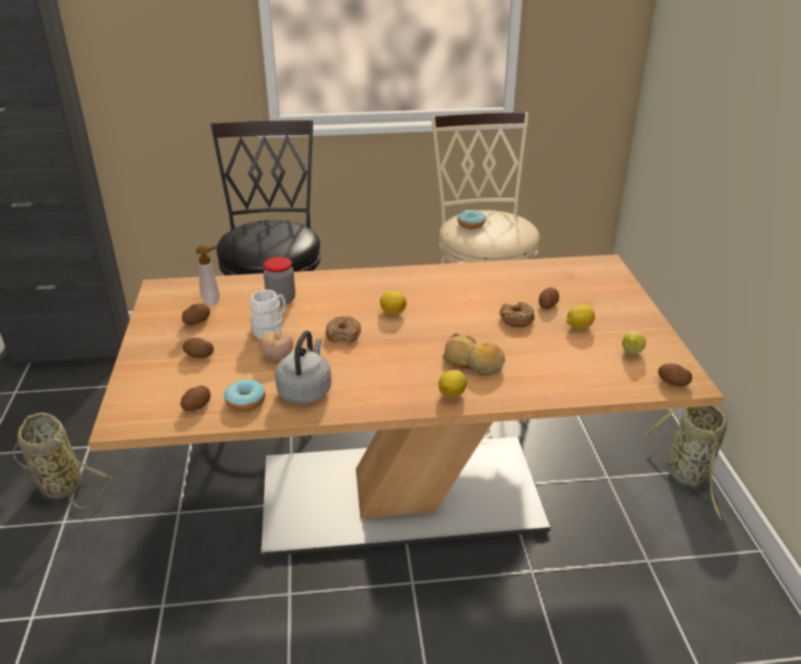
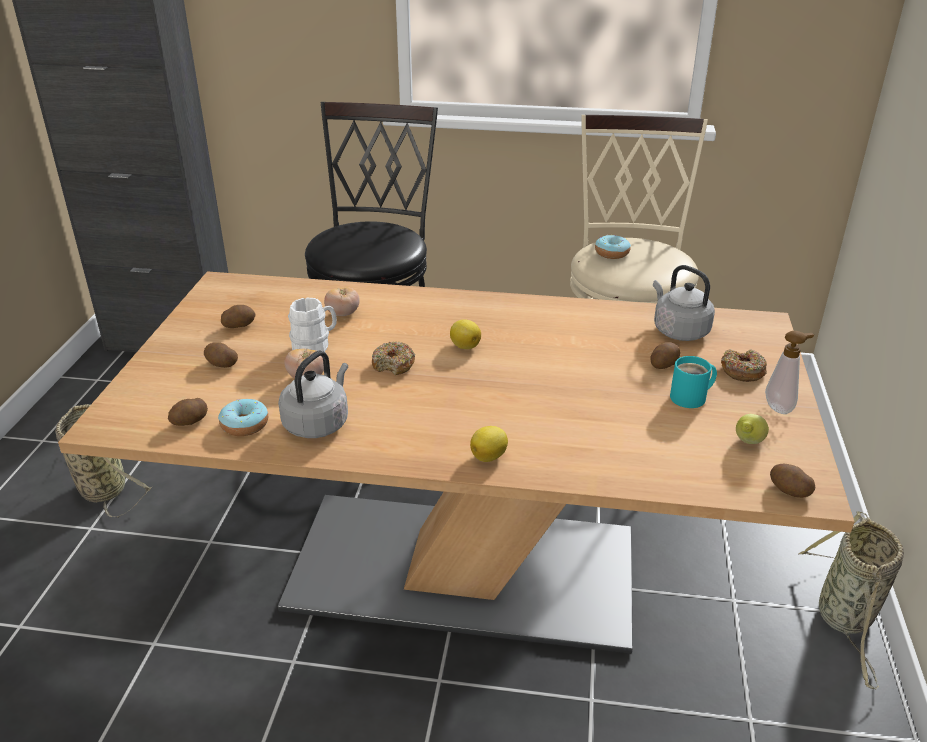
camera: 15 degrees right, 0 degrees up
(213, 302) = (267, 306): soap dispenser -> soap dispenser (780, 407)
(281, 300) = (343, 314): jar -> tomato
(473, 363) = (534, 423): bread -> none
(516, 319) = (614, 376): donut -> donut (742, 371)
(547, 278) = (678, 330): none -> grey kettle
(578, 327) = (691, 398): lemon -> turquoise mug

